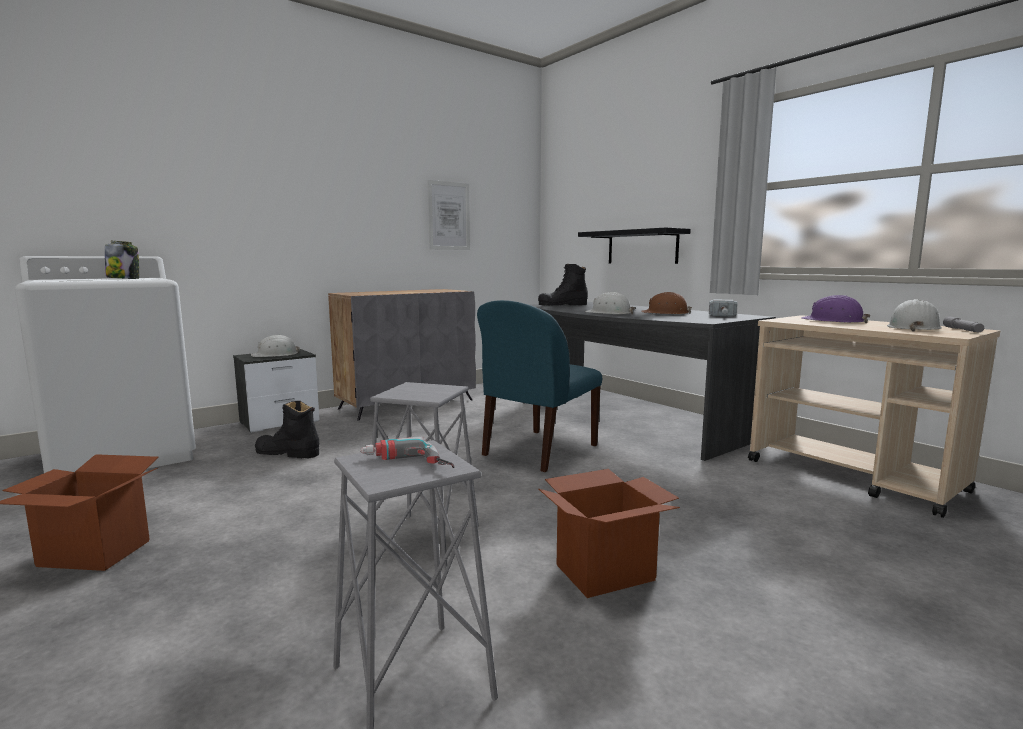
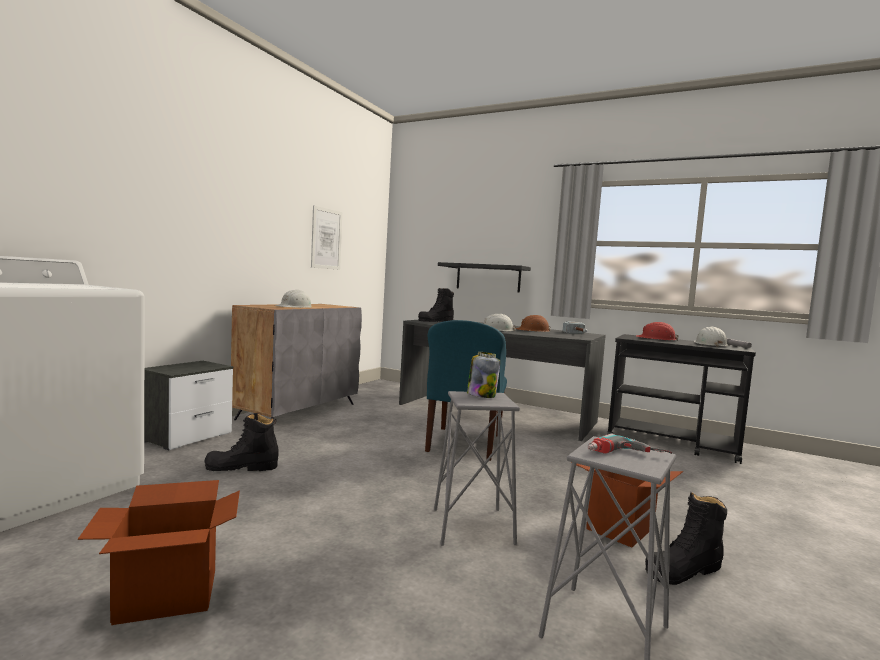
camera: 25 degrees left, 5 degrees down
(124, 278) = (64, 285): jar -> jar (481, 395)
(275, 355) = (190, 367): white hard hat -> white hard hat (294, 307)
(623, 639) = (684, 569): none -> black boot
(833, 321) = (656, 339): purple hard hat -> red hard hat
(854, 476) = (672, 443): beige cart -> black cart

